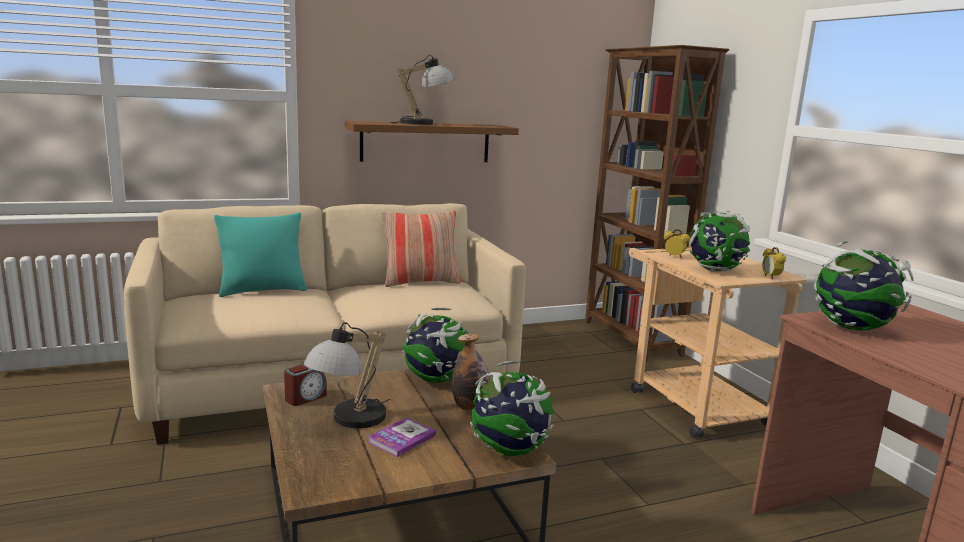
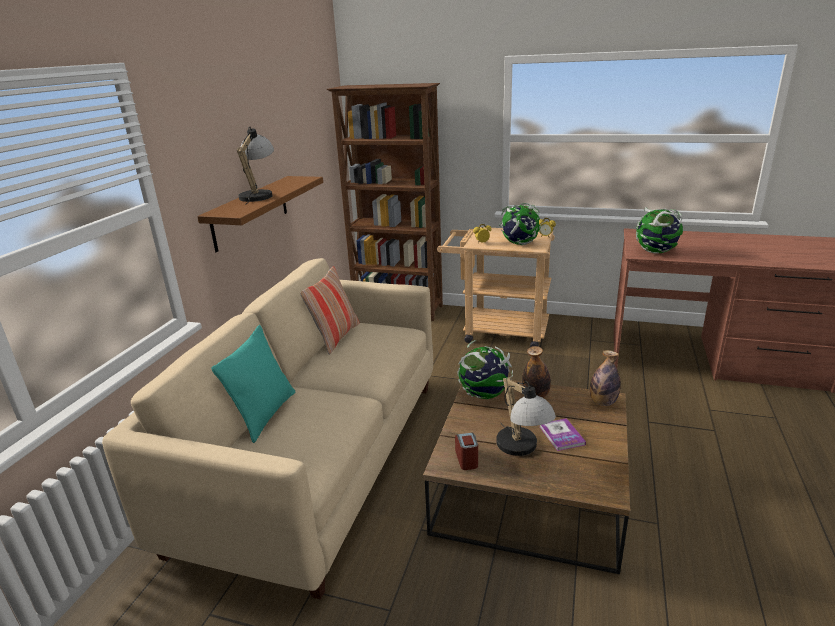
camera: 50 degrees left, 10 degrees up
(510, 451) = (603, 402): globe -> bottle

